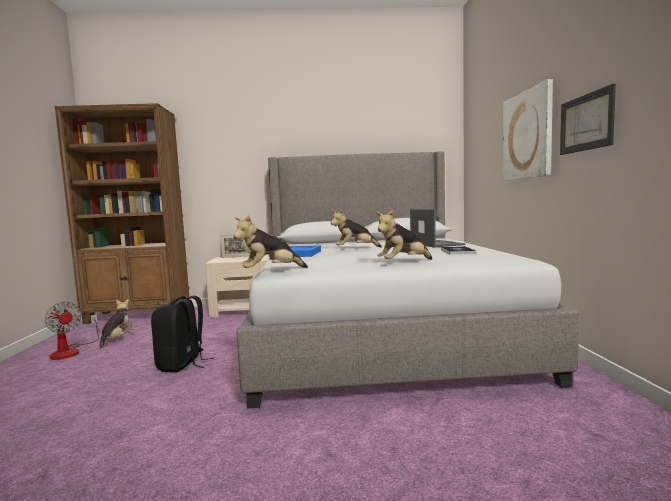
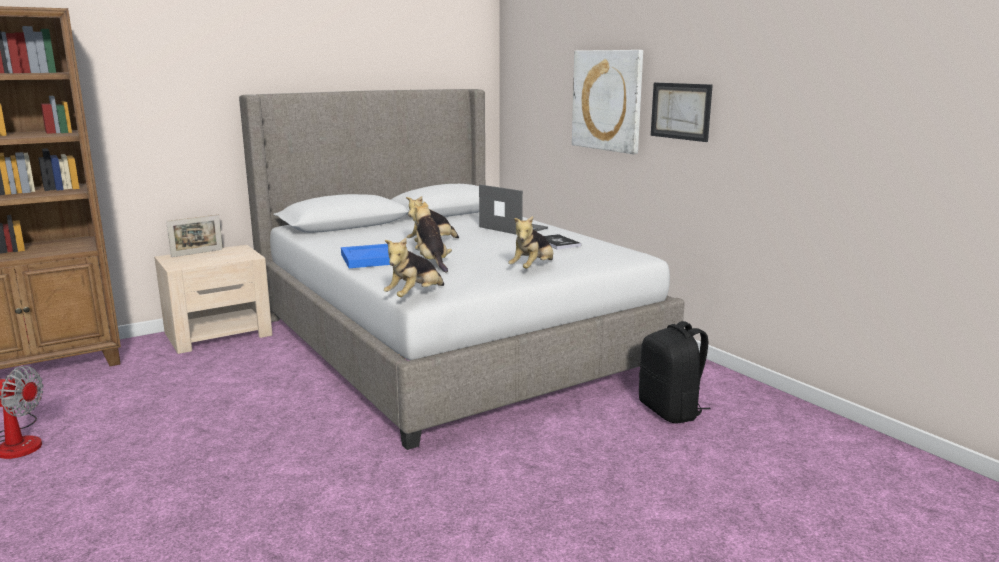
camera: 30 degrees left, 10 degrees up
(117, 339) = (72, 410): plush toy -> plush toy (432, 262)
(182, 365) = (249, 424): black backpack -> black backpack (671, 411)

